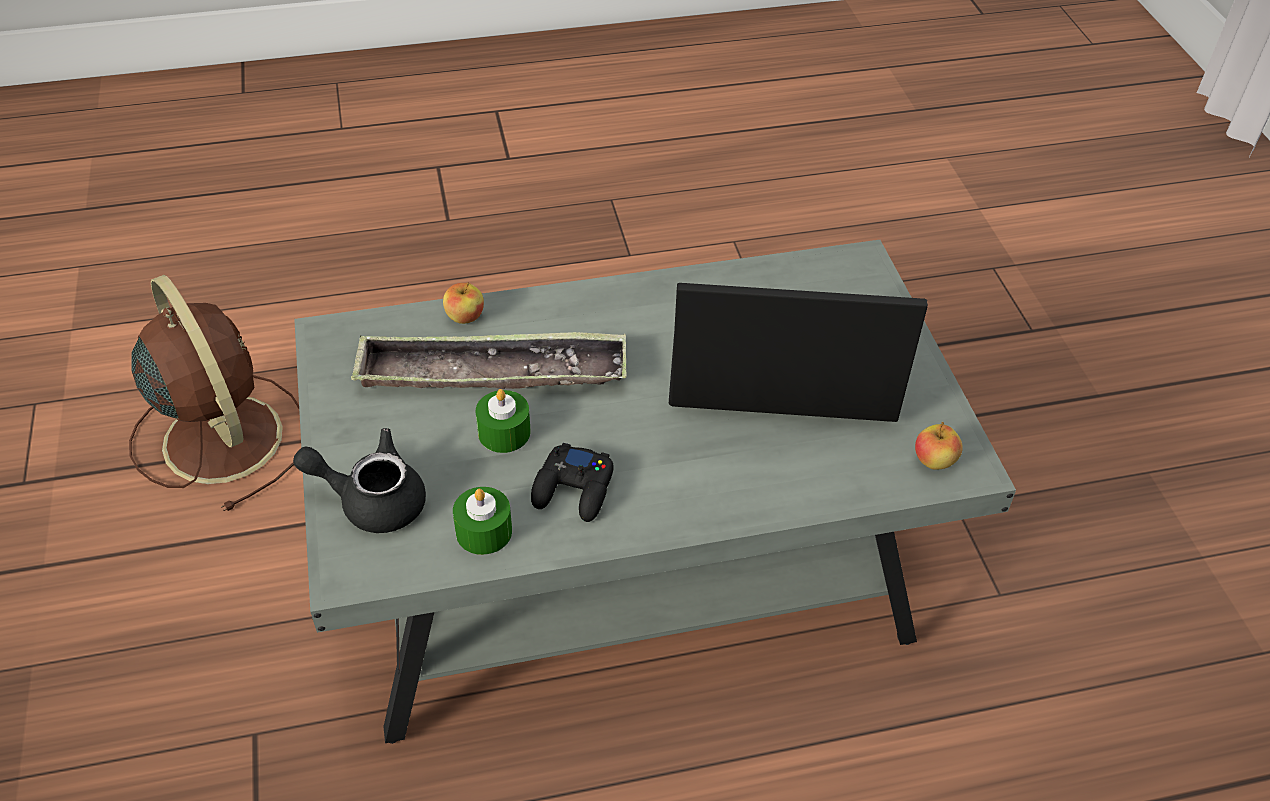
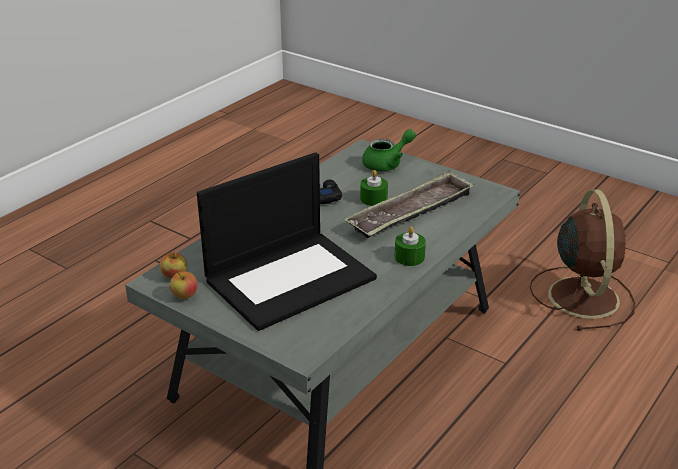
camera: 140 degrees right, 15 degrees down
(220, 435) = (582, 295): brown fan -> brown fan turned 105 degrees counterclockwise
(372, 500) = (387, 164): black teapot -> green teapot
(465, 317) = (457, 223): apple -> apple (185, 296)
(484, 531) = (336, 174): green candle -> green candle (409, 257)

